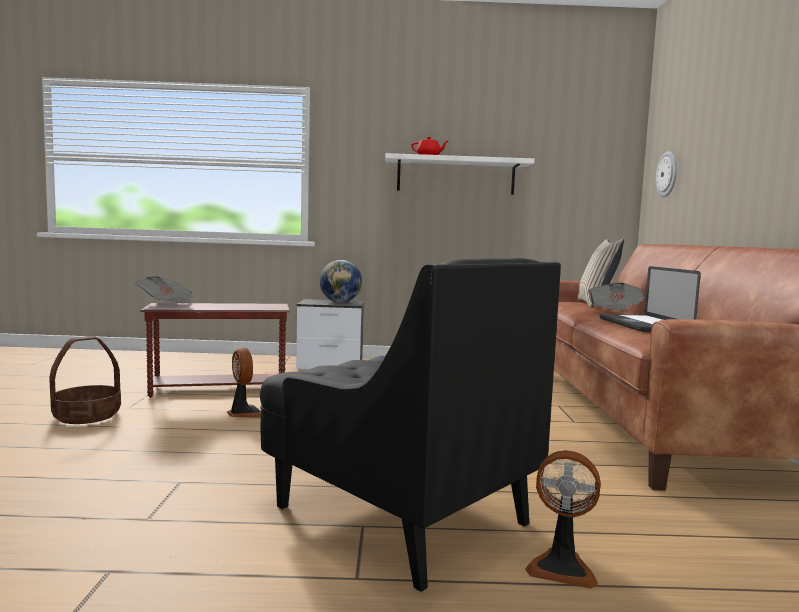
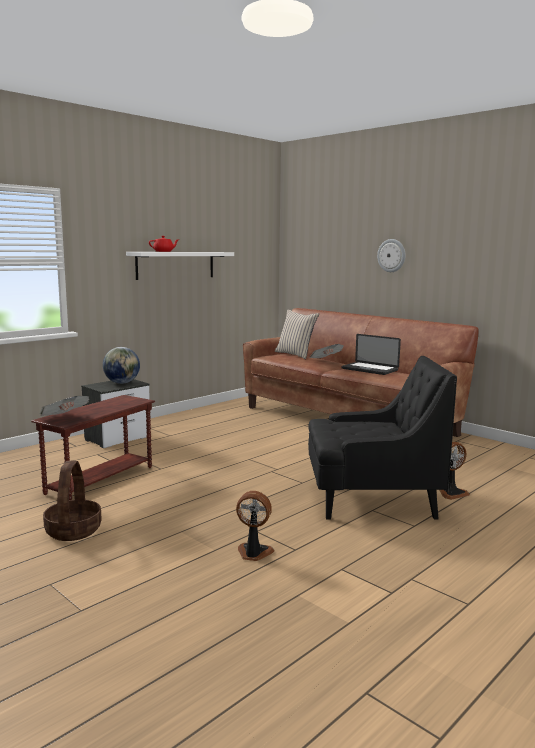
camera: 45 degrees left, 5 degrees up
(244, 413) = (170, 488): fan -> fan (253, 553)
(667, 174) = (309, 262): wall clock -> wall clock (391, 255)

